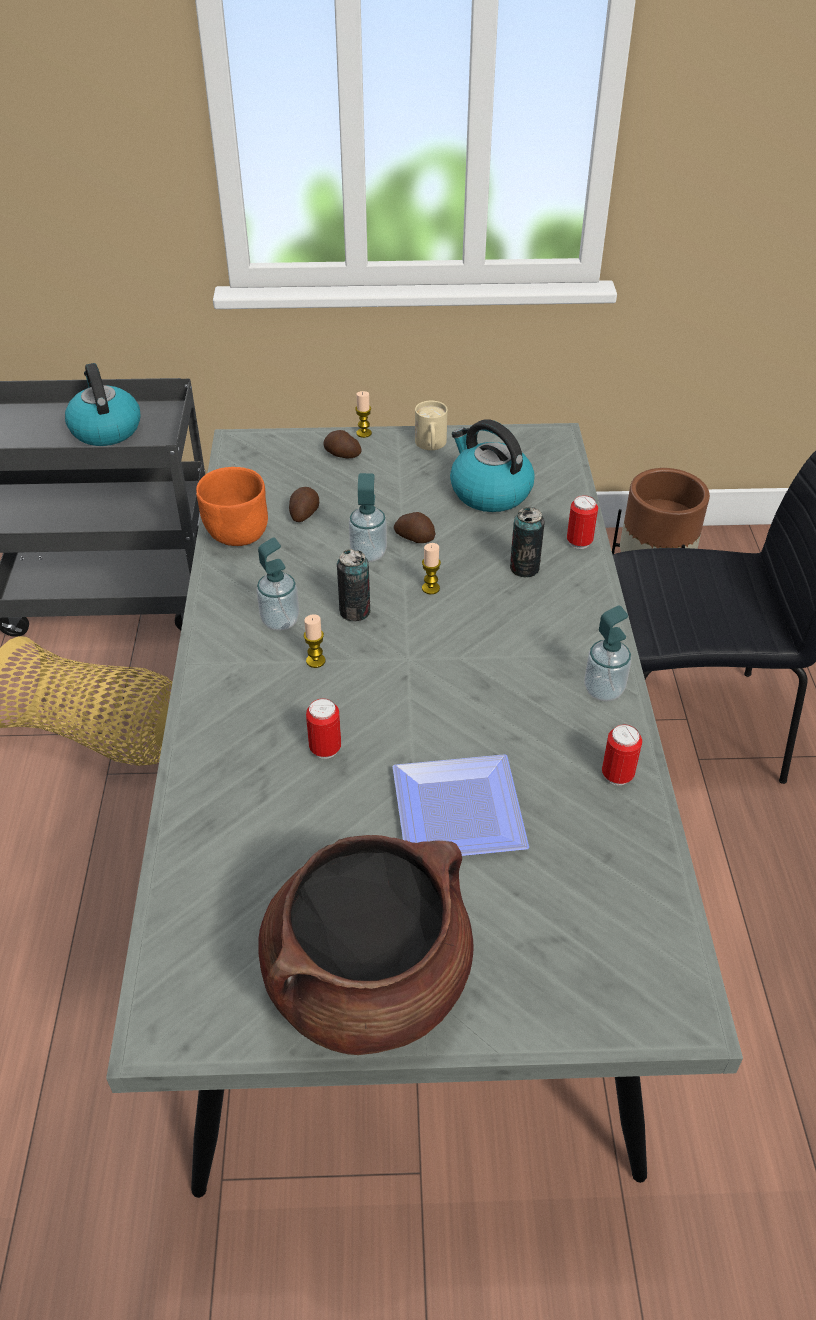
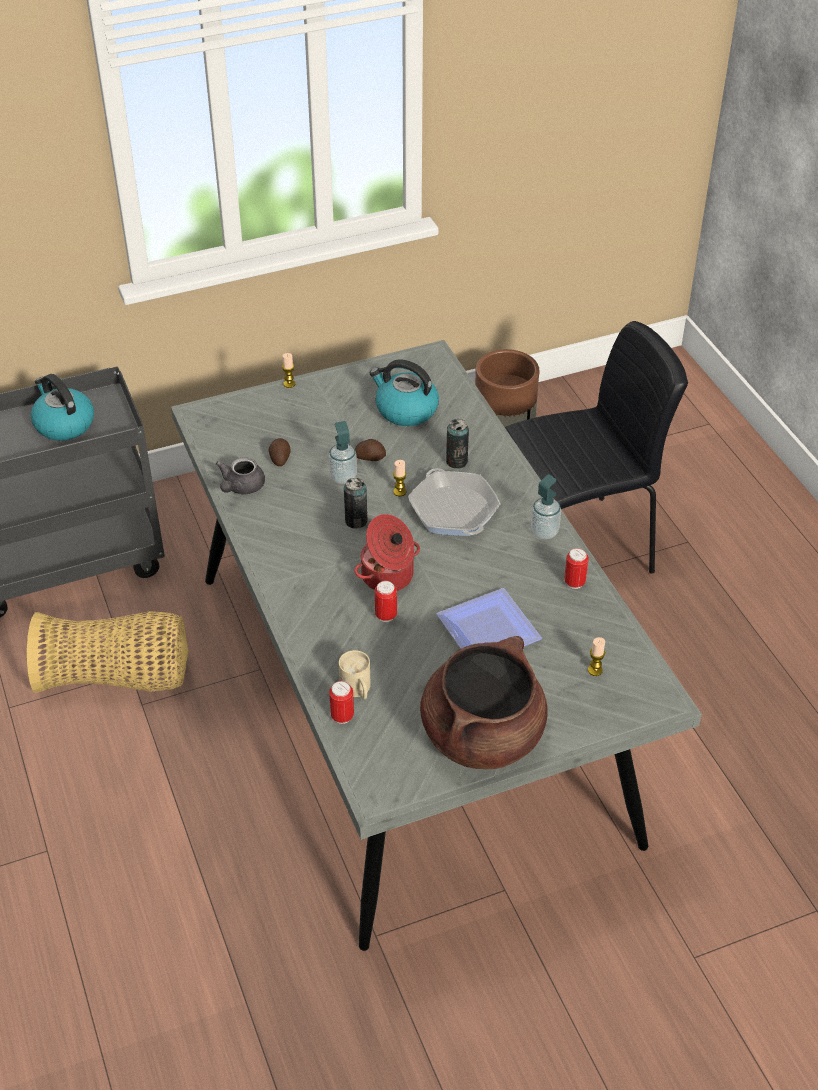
camera: 20 degrees left, 0 degrees up
(237, 536) = (241, 487): orange bowl -> grey teapot
(280, 621) = (308, 540): soap dispenser -> none
(315, 661) = (348, 561): candle -> candle (595, 670)
(342, 455) = (282, 405): potato -> none
(357, 696) = (388, 577): none -> cooking pot
(431, 446) = (345, 383): beige mug -> beige mug (357, 690)
(490, 629) = (453, 510): none -> frying pan
(579, 542) = (485, 433): can -> can (342, 716)

